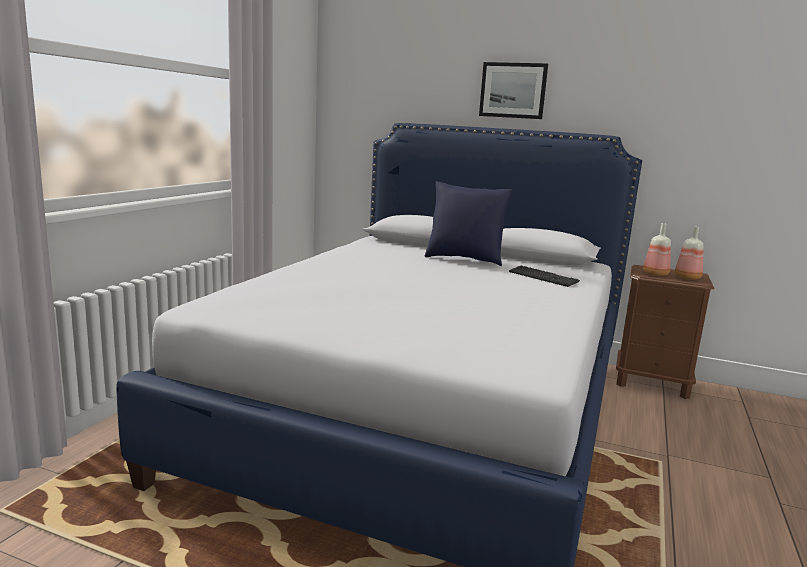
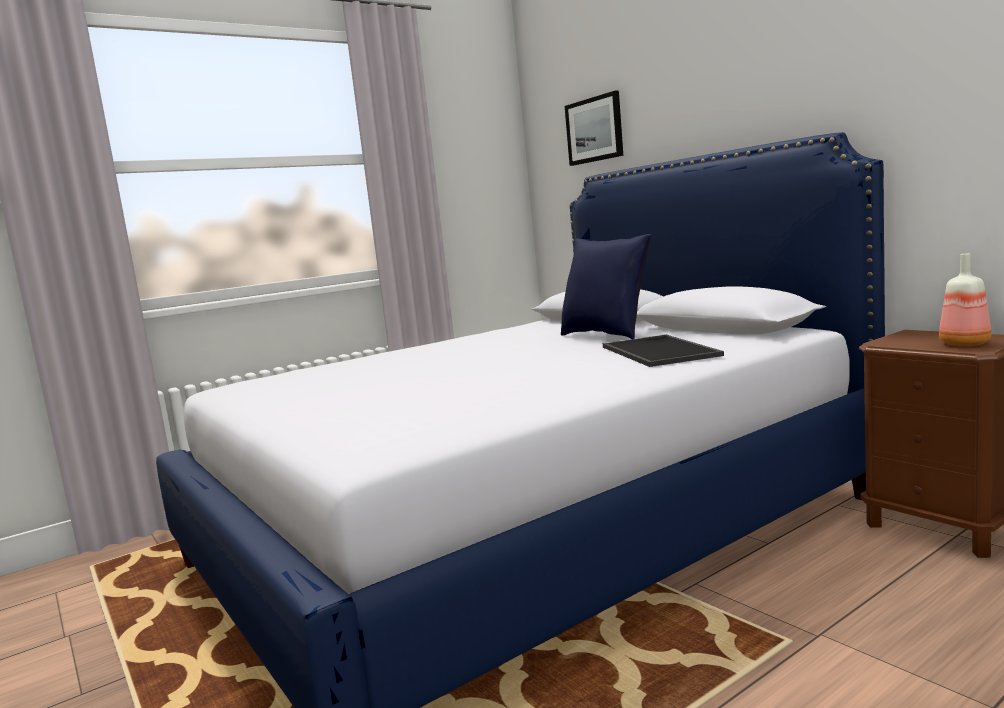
camera: 35 degrees right, 5 degrees down
(513, 90) = (709, 102): picture -> picture (594, 129)
(543, 277) = (661, 351): keyboard -> tray
(655, 274) = (908, 341): bottle -> none

